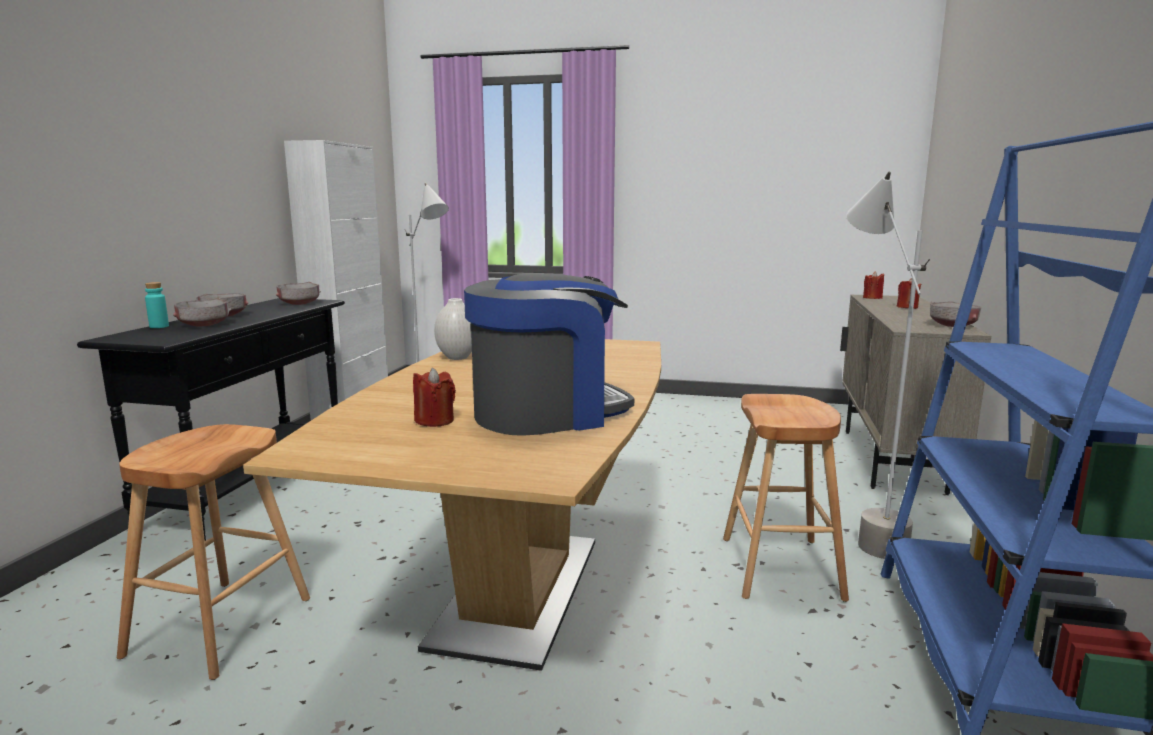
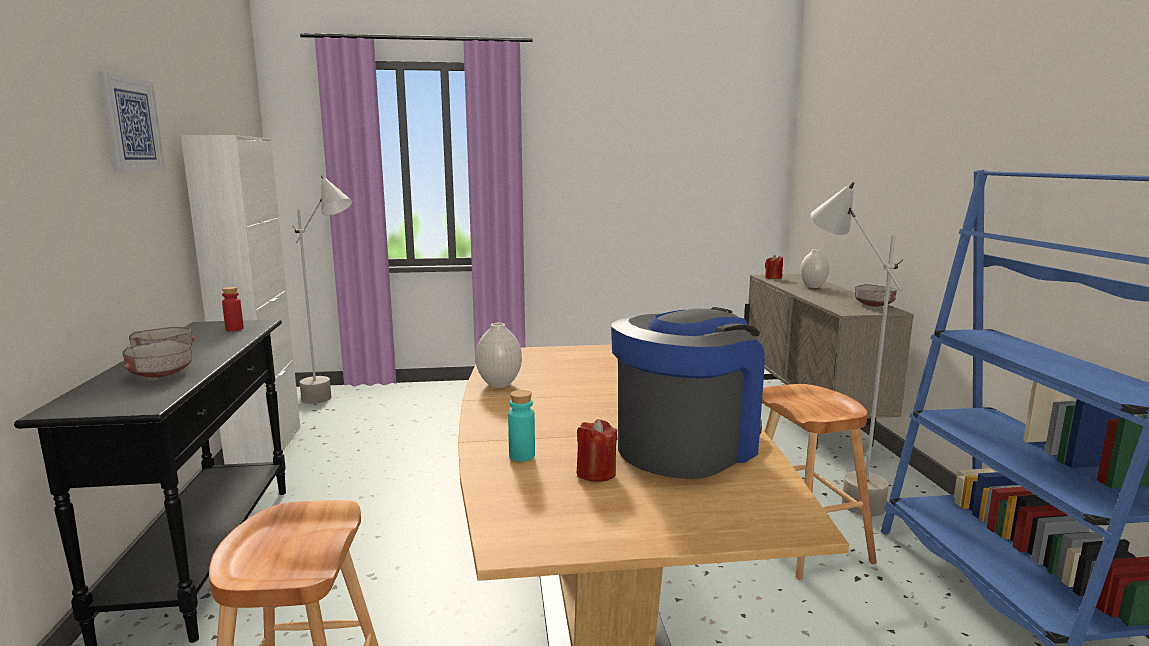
camera: 20 degrees left, 0 degrees up
(159, 326) = (100, 383): turquoise bottle -> turquoise bottle (522, 456)
(228, 128) = (130, 125): none -> picture
(299, 303) = (234, 329): grey bowl -> red bottle
(907, 307) = (813, 287): red candle -> white vase

